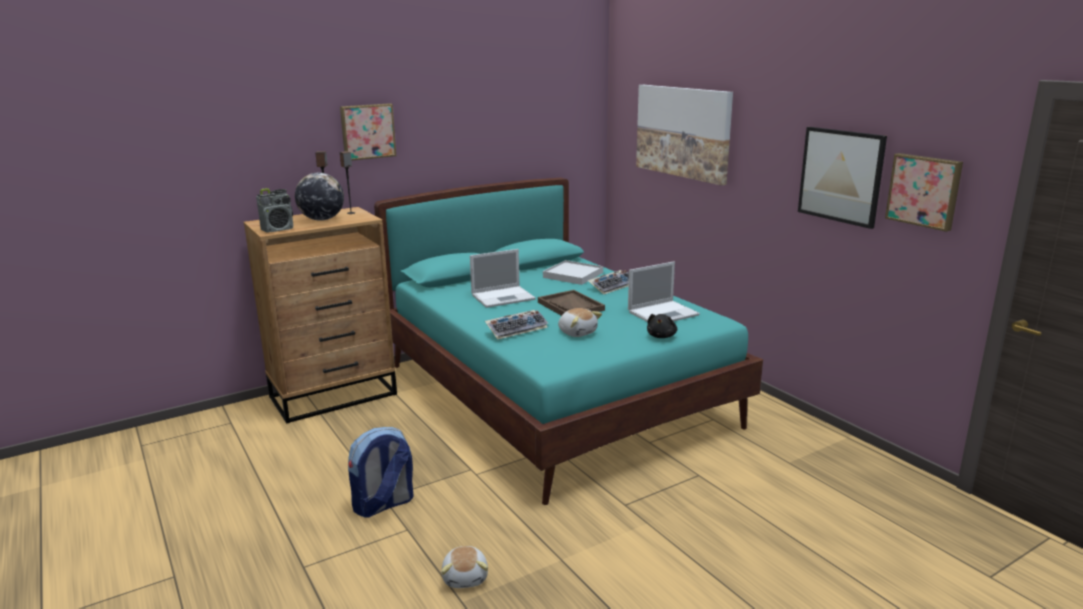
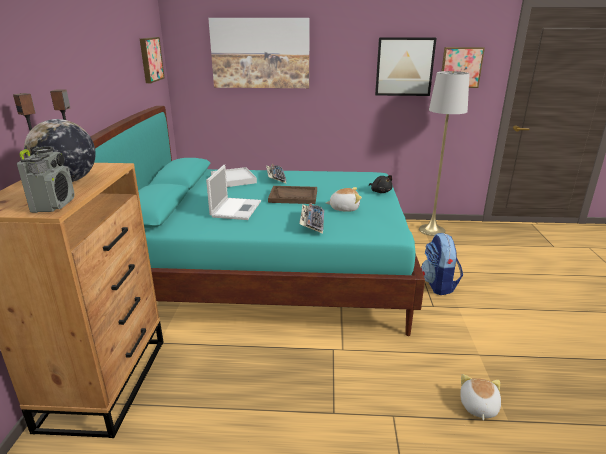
camera: 55 degrees left, 5 degrees up
(367, 131) = (39, 66): picture -> picture (150, 59)
(383, 505) = (344, 417): backpack -> backpack (438, 285)
(466, 577) = (478, 406): plush toy -> plush toy turned 105 degrees counterclockwise
(664, 313) = (345, 180): laptop -> none
(834, 453) = (431, 230): none -> grey floor lamp

